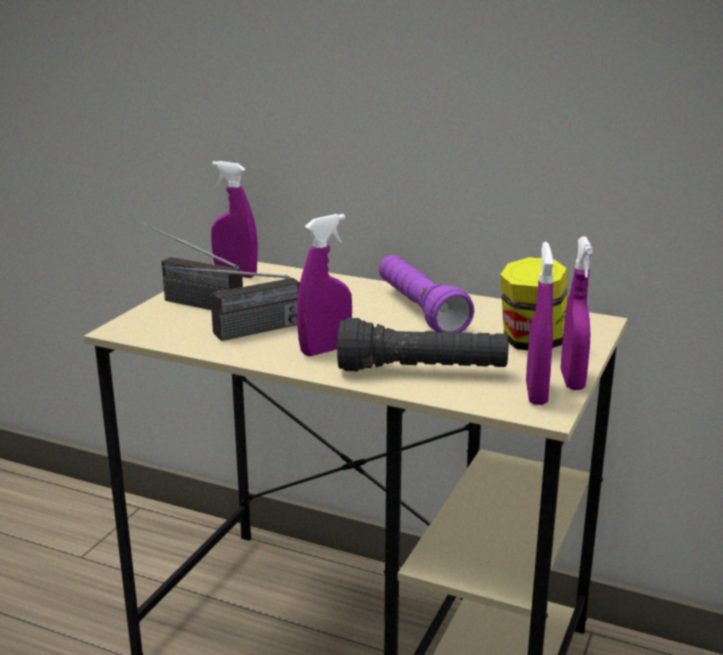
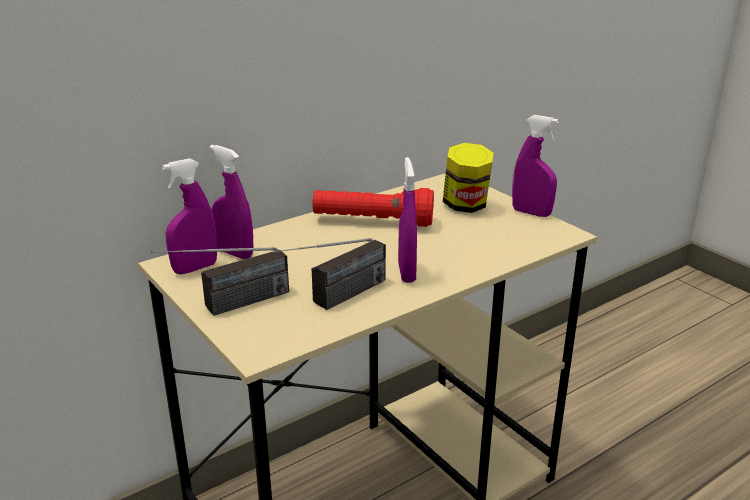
camera: 60 degrees left, 5 degrees up
(236, 334) = (335, 300): radio -> radio turned 45 degrees clockwise
(419, 311) = (373, 222): purple flashlight -> red flashlight
(422, 371) = (477, 250): black flashlight -> none
(536, 393) = (540, 228): purple spray bottle -> purple spray bottle (234, 253)

